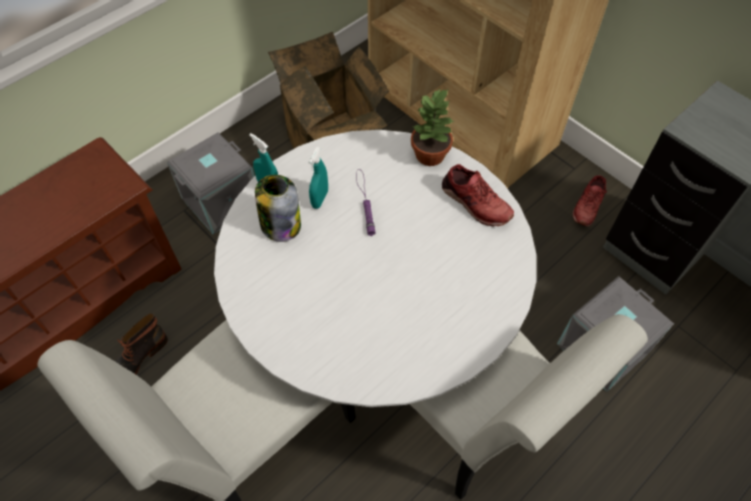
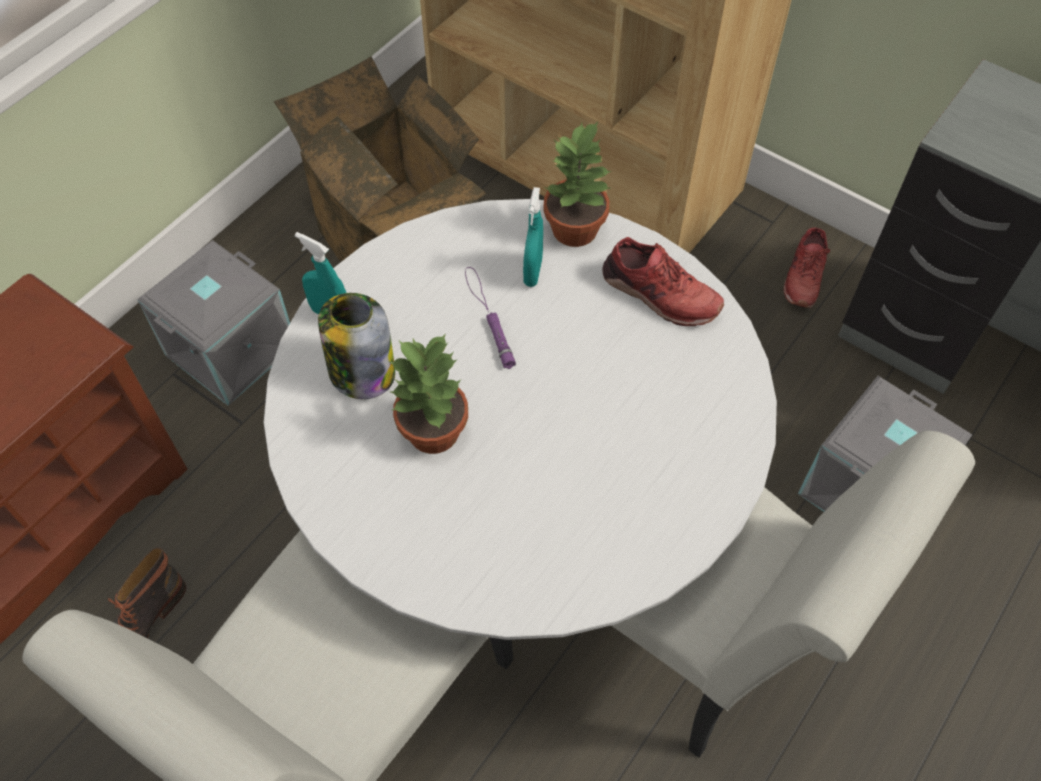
camera: 10 degrees left, 0 degrees up
(317, 268) = (434, 432): none -> potted plant
(320, 199) = (416, 322): turquoise spray bottle -> turquoise spray bottle (533, 272)

